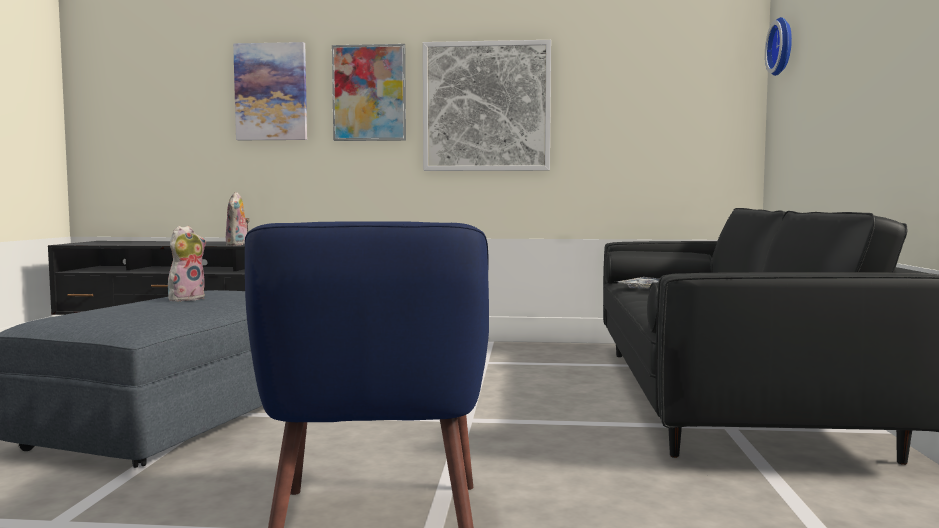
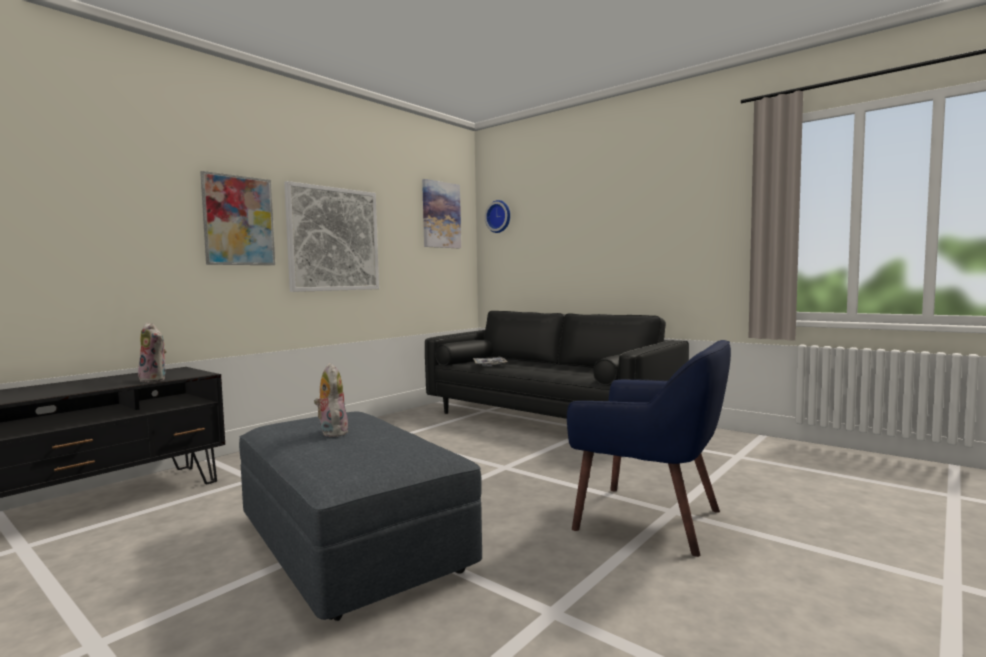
camera: 55 degrees left, 0 degrees up
(271, 92) = (131, 210): picture -> picture (441, 215)

